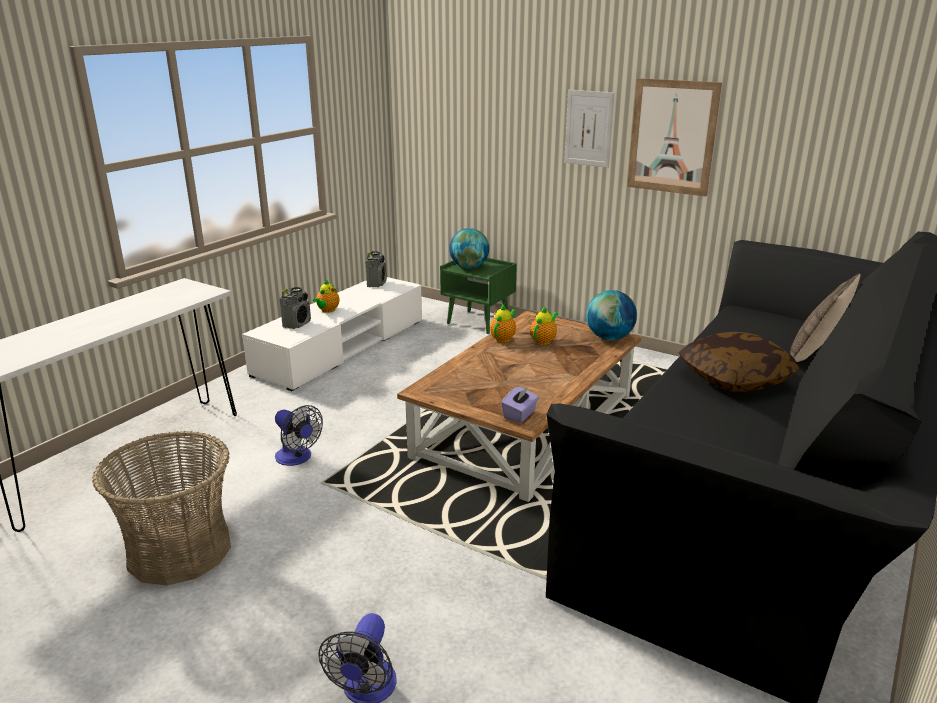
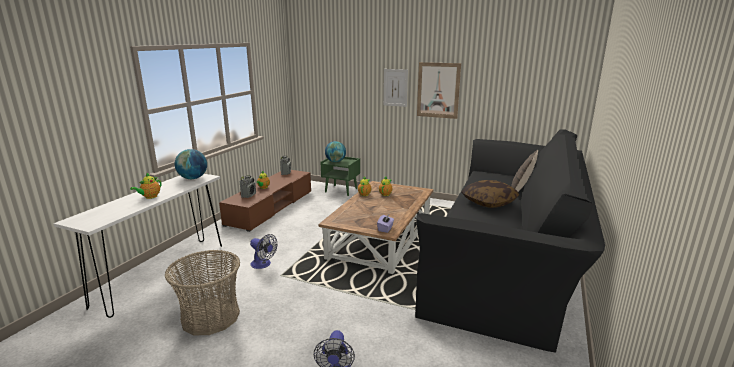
camera: 10 degrees left, 5 degrees down
(96, 325) = (150, 197): none -> teapot
(342, 347) = (271, 207): white tv stand -> brown tv stand
(609, 338) = (418, 190): globe -> globe (193, 178)

